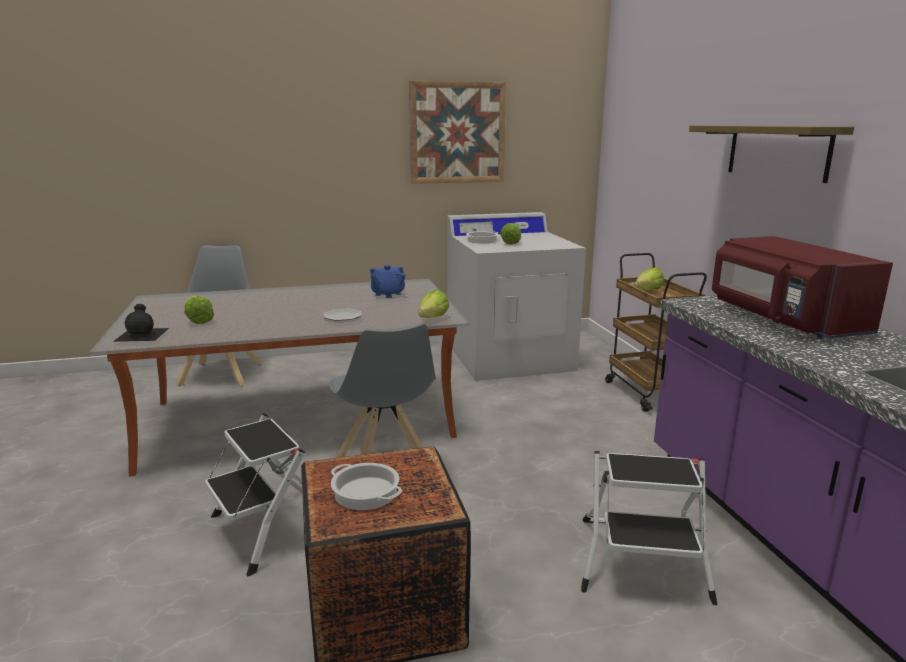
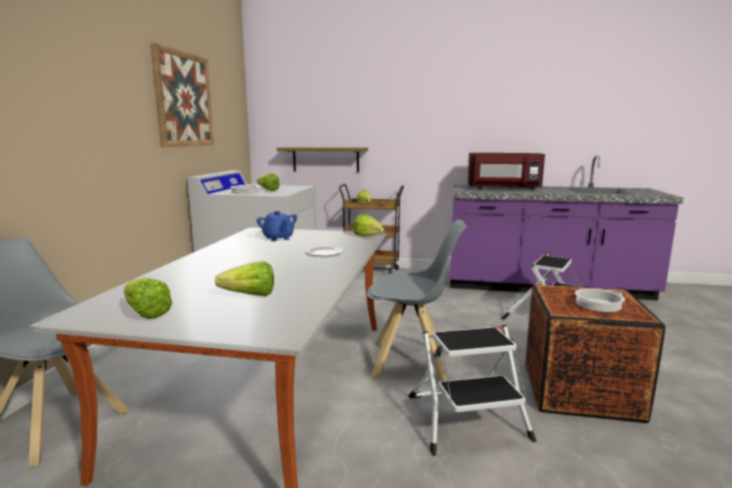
camera: 65 degrees left, 5 degrees down
(143, 334) = (265, 321): black bottle -> none
(160, 307) = (145, 312): none -> lettuce
(777, 151) = (438, 112): shelf -> shelf (325, 159)

